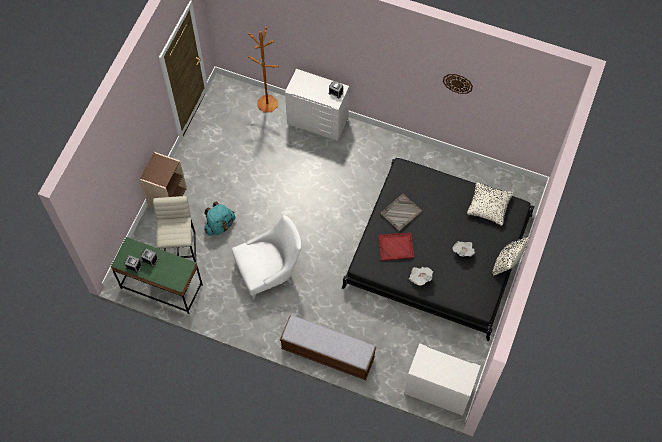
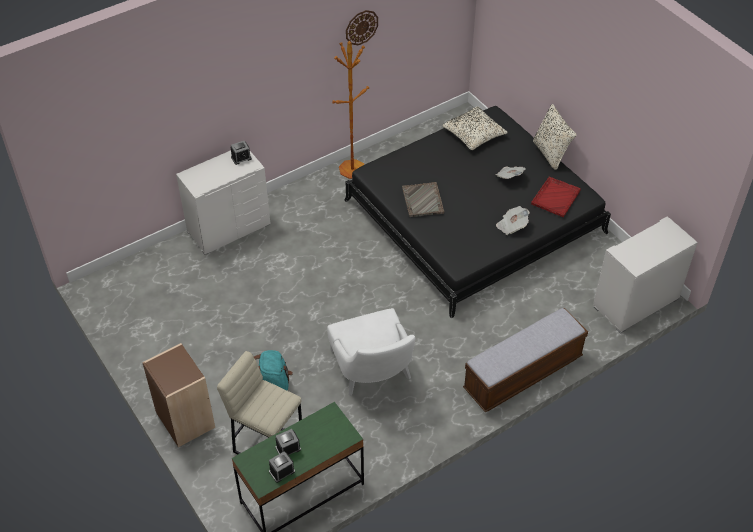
camera: 55 degrees left, 15 degrees down
(267, 103) = (161, 258): orange clothes rack -> orange clothes rack (352, 169)
(269, 269) = (373, 370): white armchair -> white armchair turned 150 degrees clockwise
(396, 247) = (459, 225): red tray -> red tray (556, 197)

